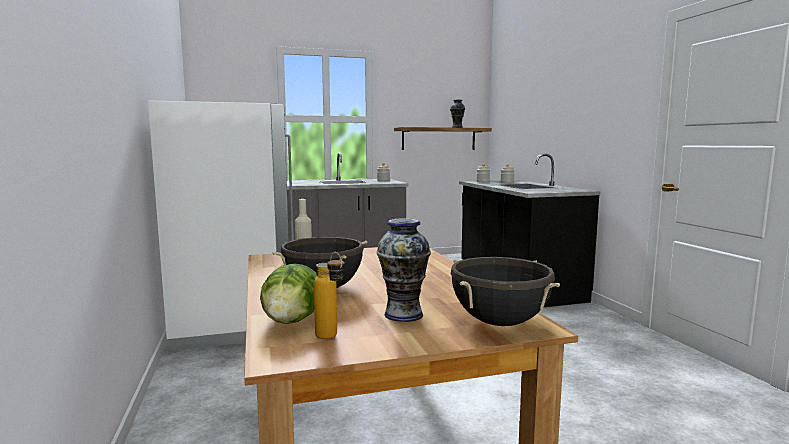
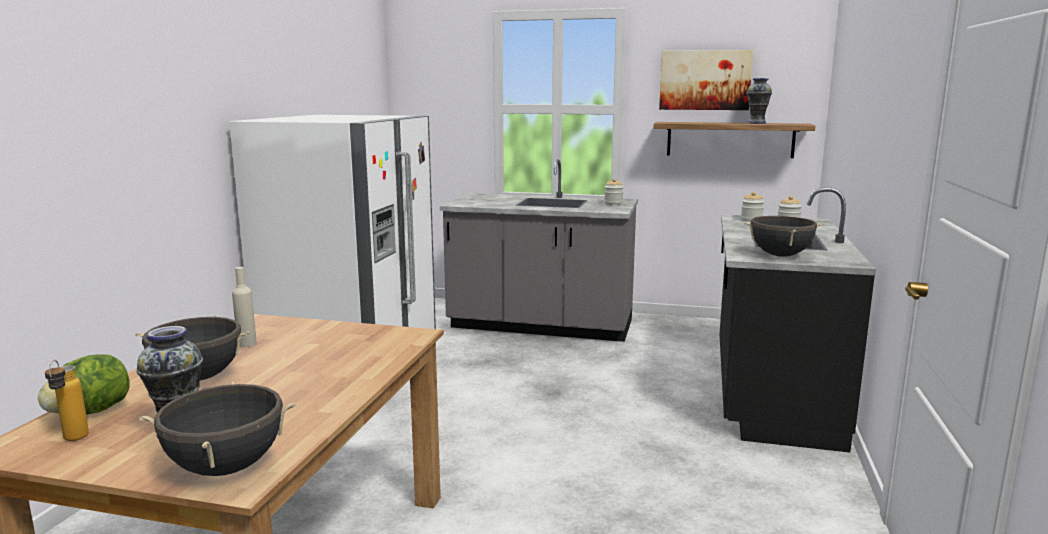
camera: 30 degrees right, 5 degrees up
(422, 101) = (705, 80): none -> picture
(545, 190) = (780, 255): none -> black cooking pot

